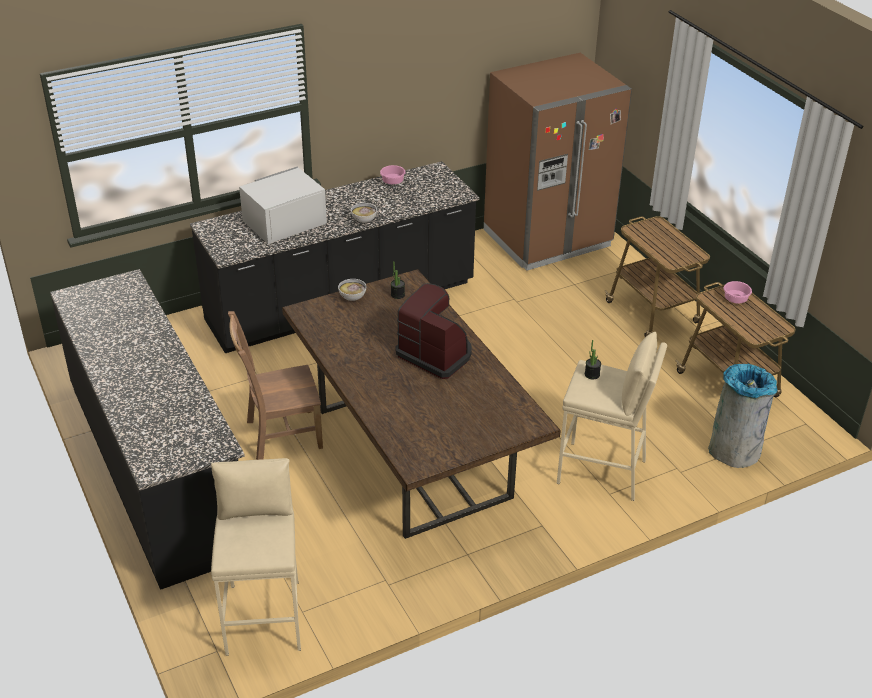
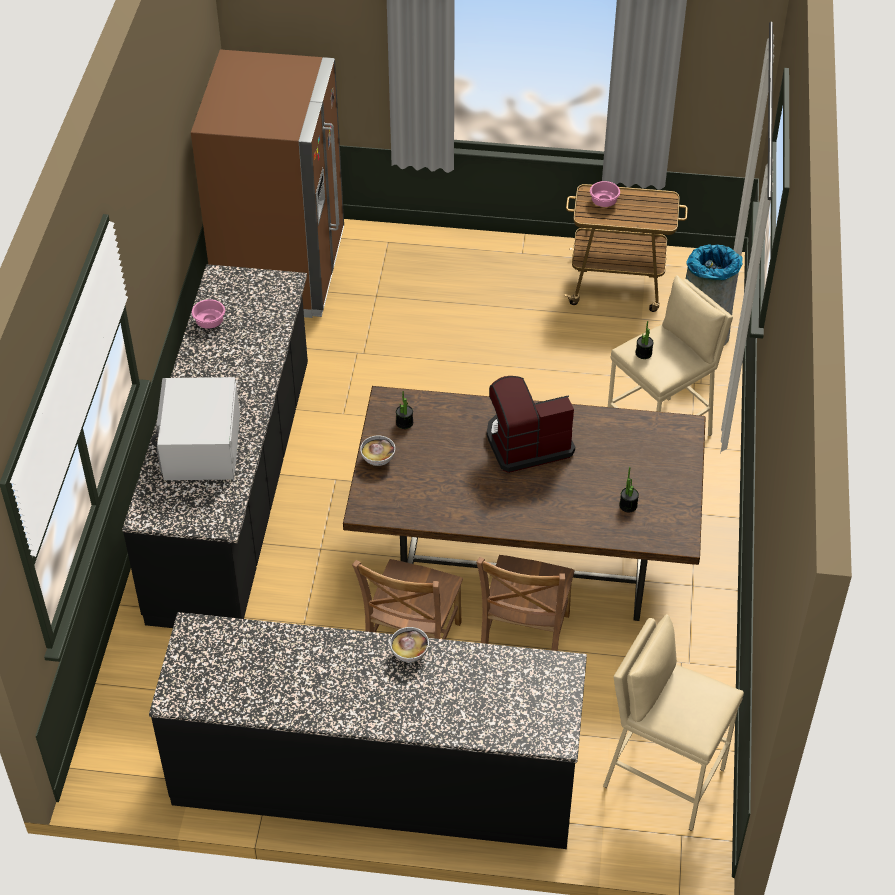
camera: 55 degrees left, 10 degrees up
(331, 486) = (523, 641): none -> brown chair
(364, 221) = (264, 381): bowl -> bowl (410, 654)
(423, 426) = (628, 505): none -> potted plant
(653, 313) = (474, 269): cart -> none

